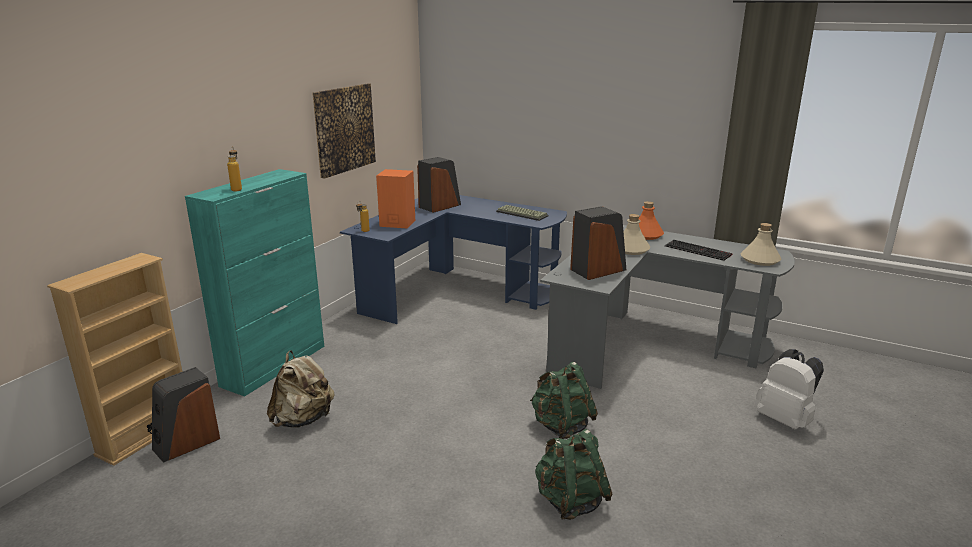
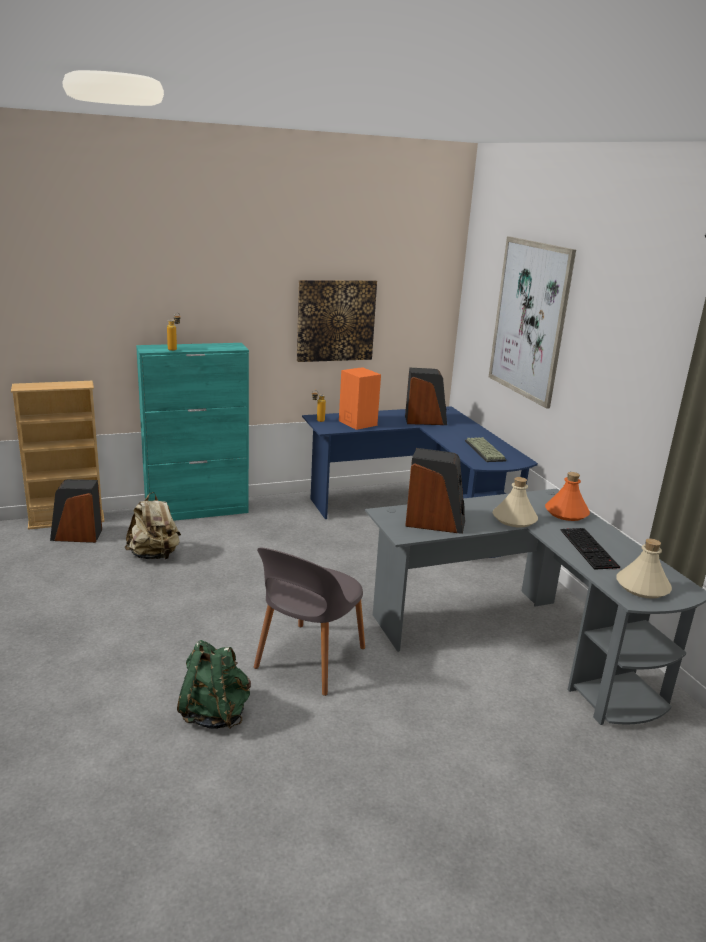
camera: 40 degrees right, 0 degrees up
(528, 94) = (530, 320): none -> picture
(561, 426) = (309, 659): green backpack -> grey chair
(785, 420) = (533, 785): white backpack -> none

